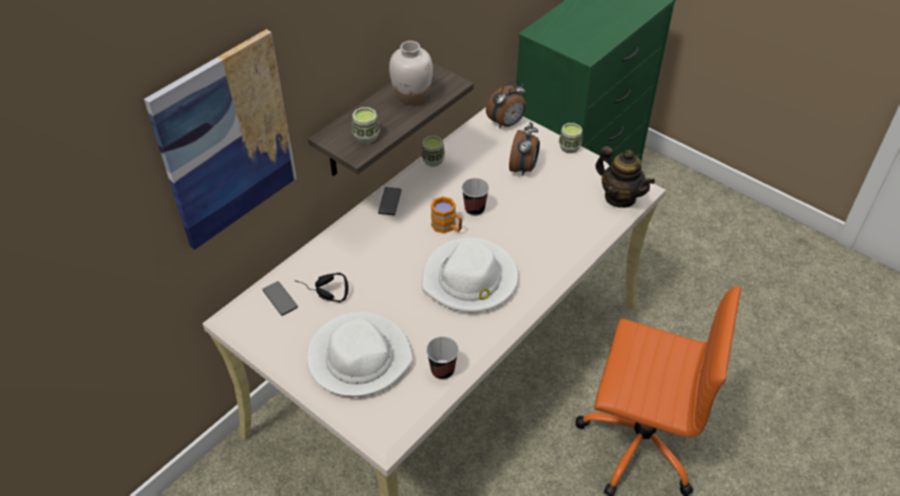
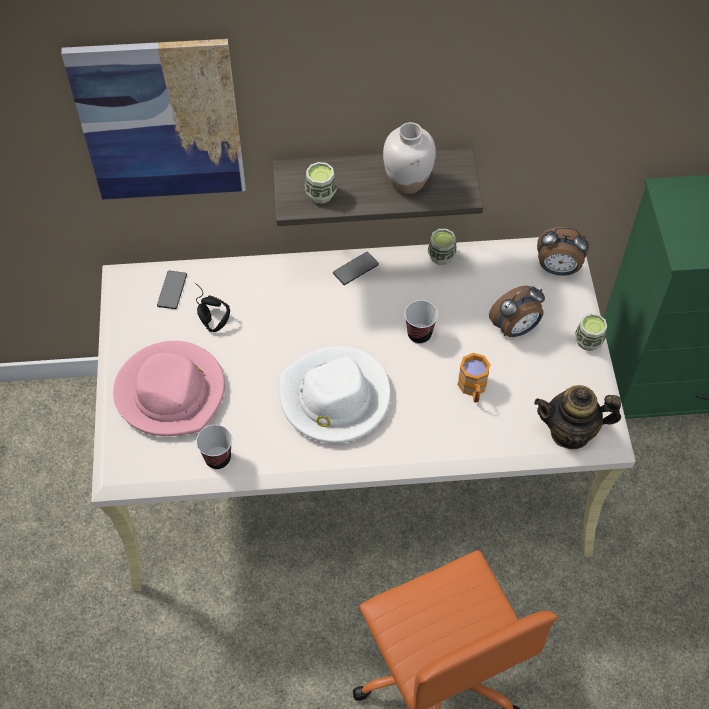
camera: 45 degrees right, 10 degrees up
(359, 357) = (171, 392): white hat -> pink hat
(447, 227) = (375, 333): orange mug -> orange mug (473, 389)
(620, 197) = (570, 432): teapot -> teapot turned 90 degrees clockwise

